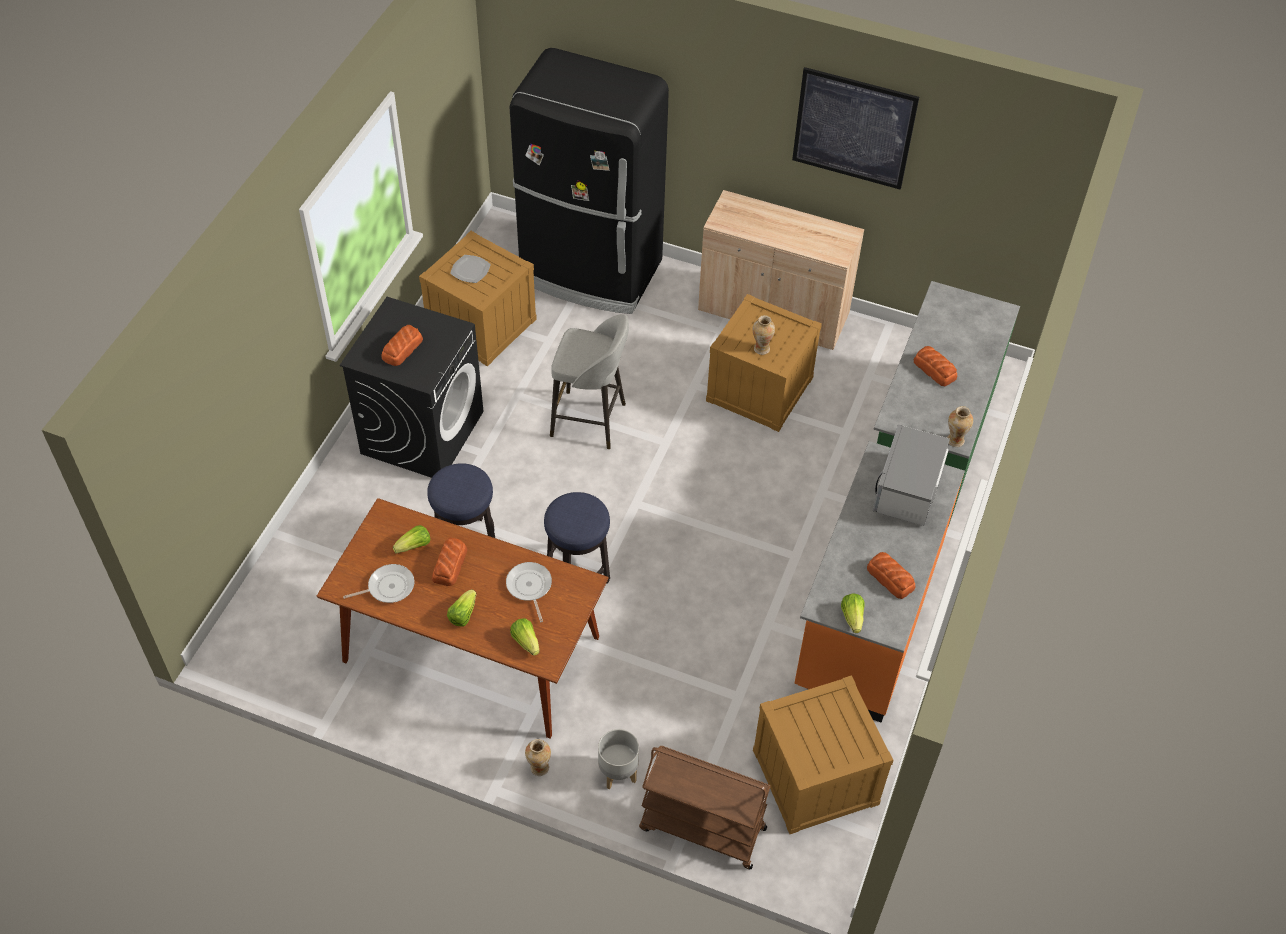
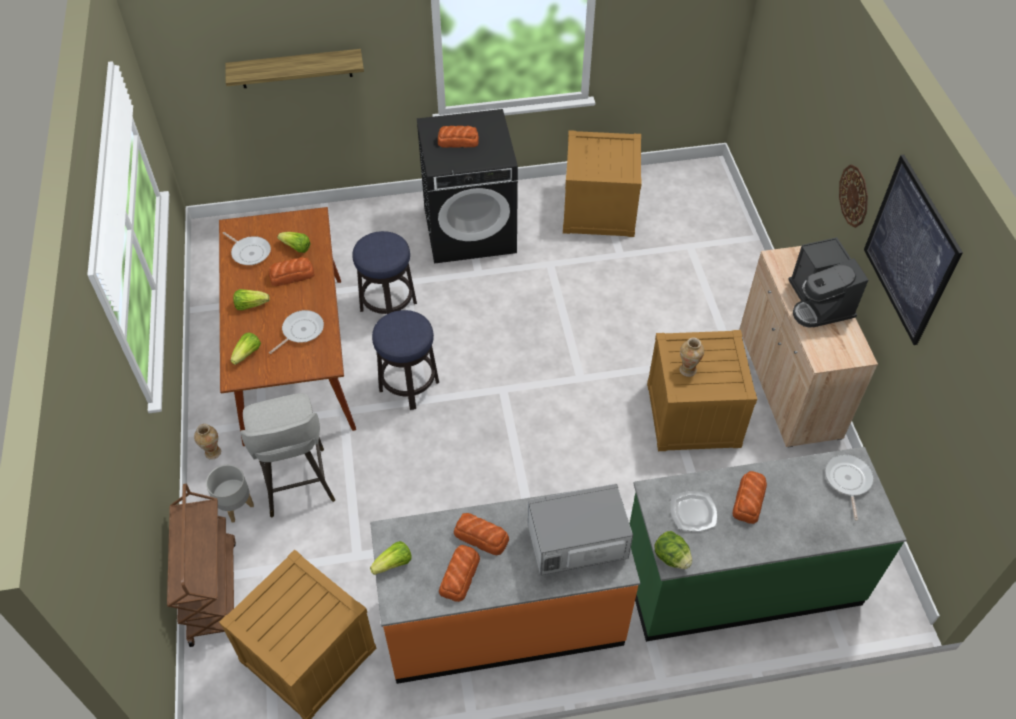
camera: 60 degrees right, 0 degrees up
(235, 405) = (296, 68): none -> shelf
(470, 270) = (601, 154): plate -> plate (692, 512)
(589, 272) = (713, 243): black fridge -> none
(590, 421) = (562, 319): grey stool -> grey stool (297, 484)
(750, 129) = (854, 196): none -> wall clock
(783, 226) = (819, 303): none -> coffee machine
(863, 547) = (481, 537): none -> bread
(954, 307) = (847, 481): none -> frying pan
(954, 440) = (671, 557): vase -> lettuce

